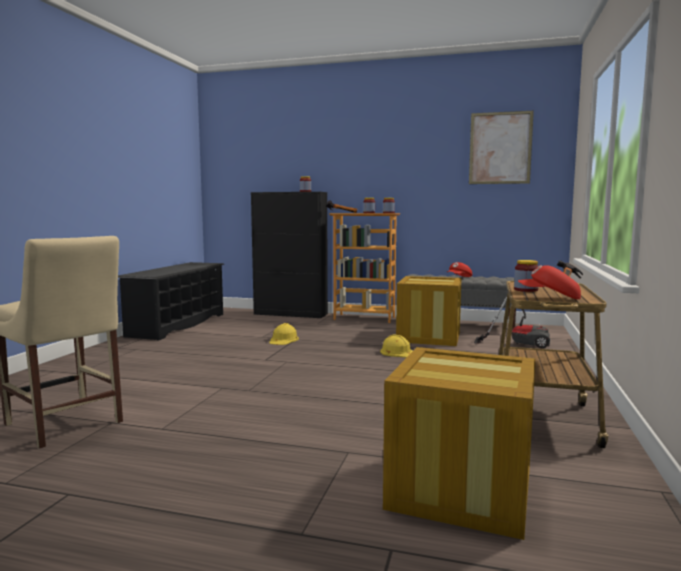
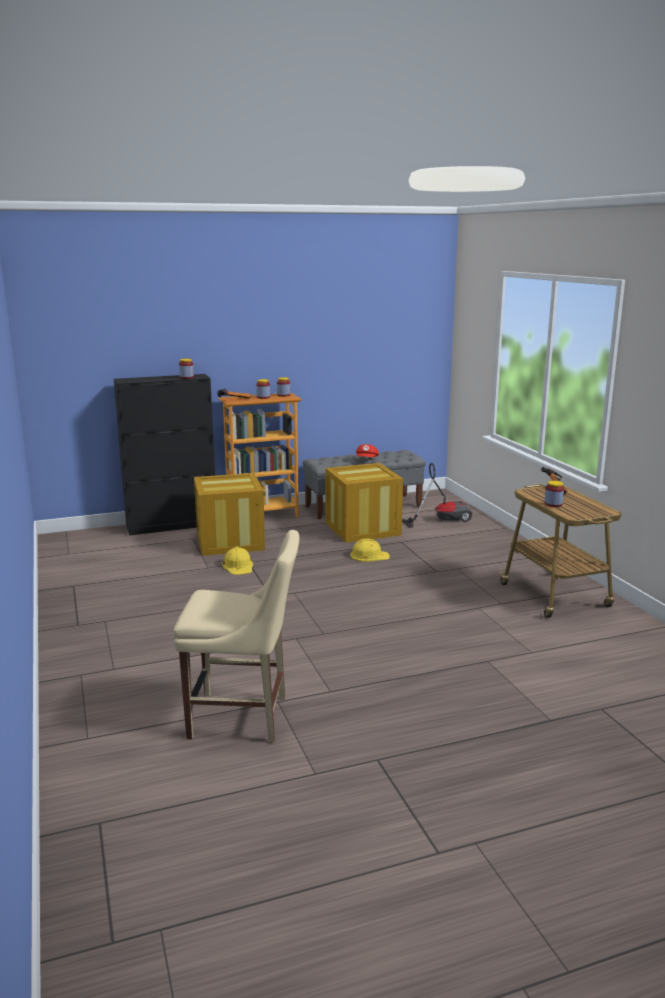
camera: 35 degrees left, 10 degrees up
(177, 325) = (71, 573): black shoe rack -> none
(460, 489) = (581, 662): crate -> crate (230, 541)
(500, 148) = (388, 318): picture -> none
(549, 297) = (585, 512): red cap -> none

